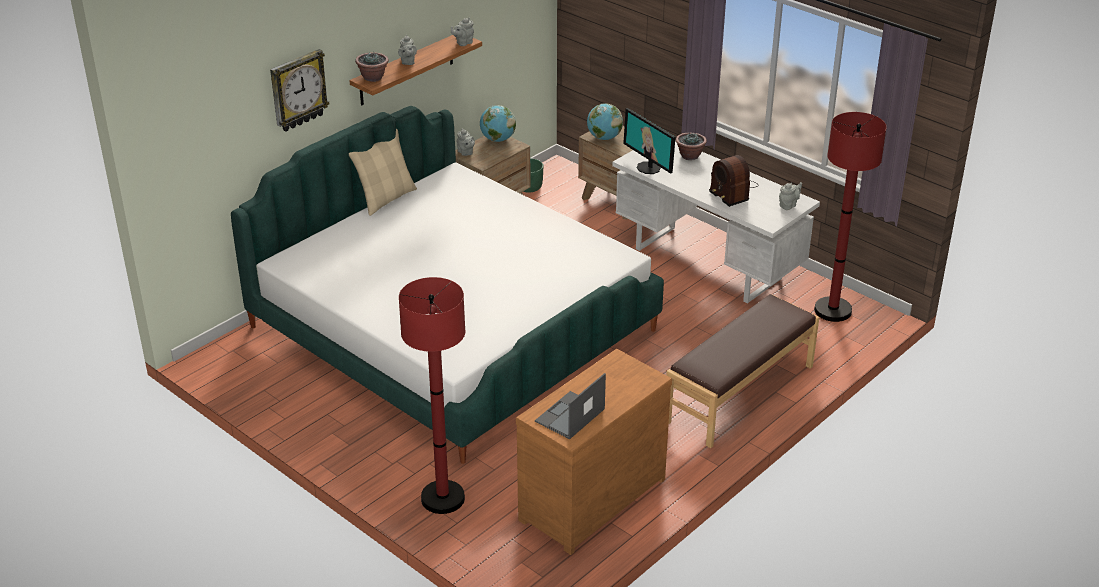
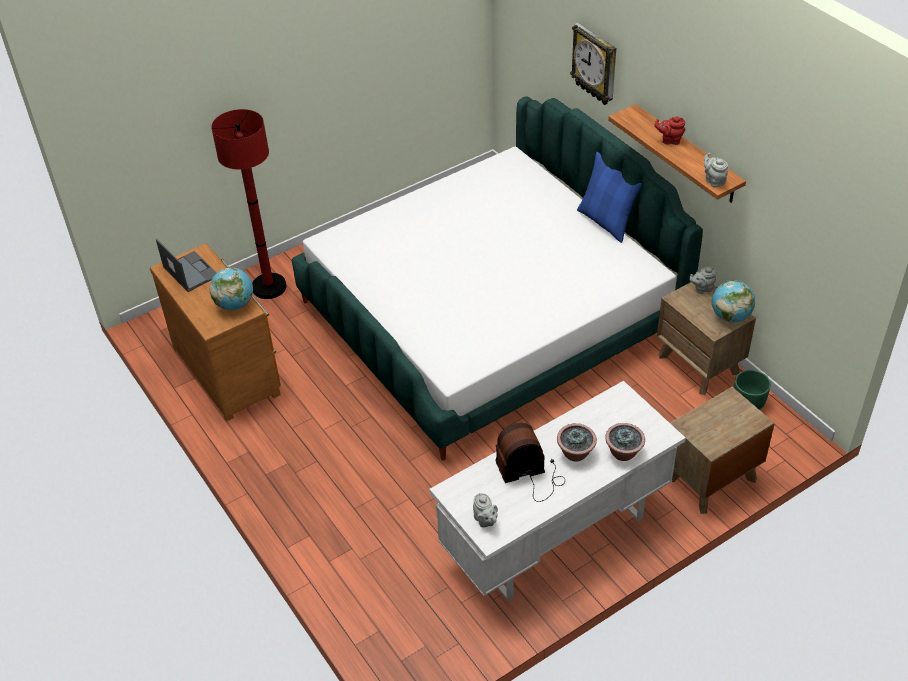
camera: 105 degrees right, 10 degrees up
(373, 77) = (637, 117): potted plant -> potted plant (576, 454)
(386, 199) = (606, 222): beige pillow -> blue pillow
(408, 62) = (669, 140): grey teapot -> red teapot
(604, 138) = (726, 408): globe -> globe (235, 304)
(649, 168) = (602, 409): monitor -> none
(740, 394) = (317, 505): brown bench -> none
(832, 310) = (430, 634): red floor lamp -> none

